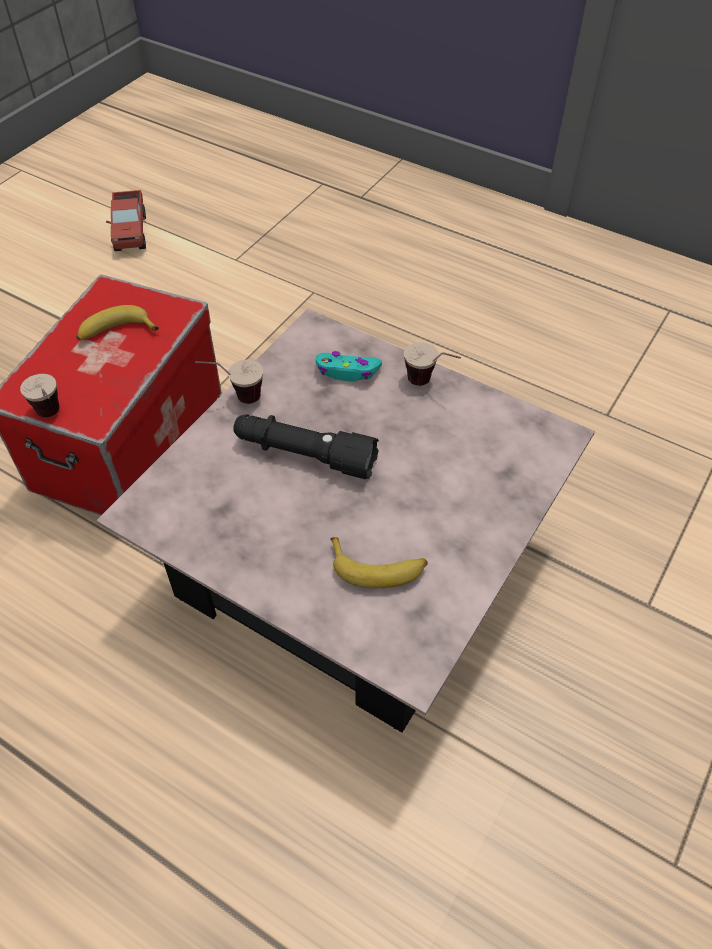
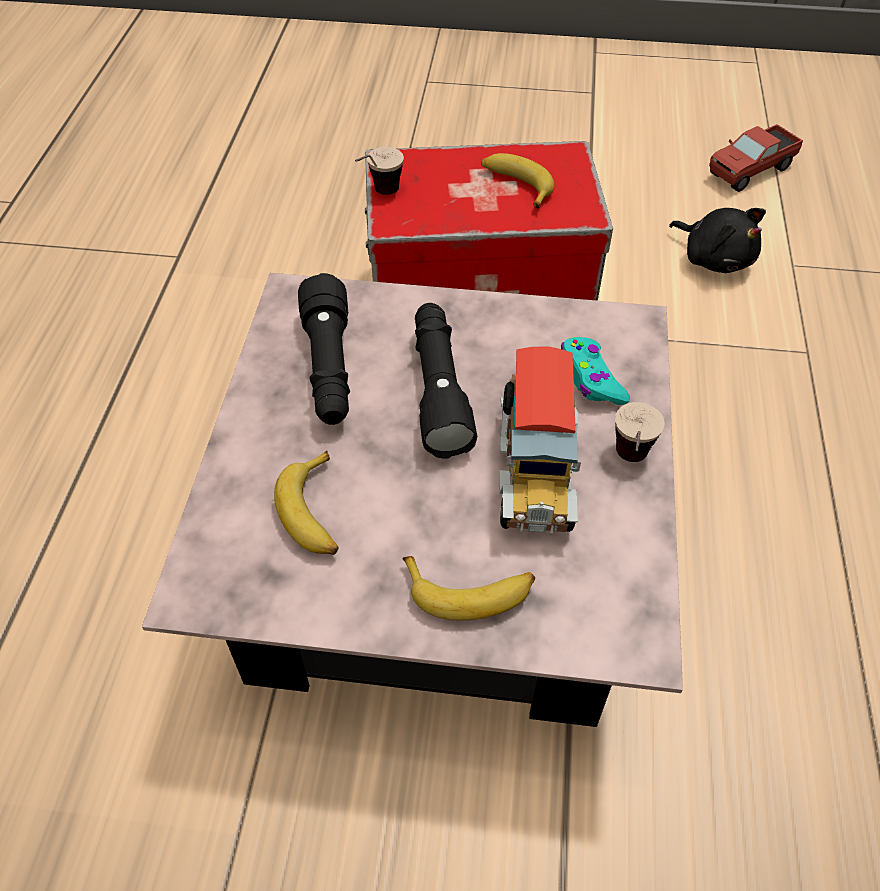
camera: 65 degrees right, 0 degrees up
(198, 292) = (714, 258): none -> black plush toy
(235, 398) = (482, 302): cup -> none
(239, 513) = (329, 368): none -> black flashlight
(411, 433) = (534, 474): none -> toy truck
(486, 502) = (470, 591): none -> banana

